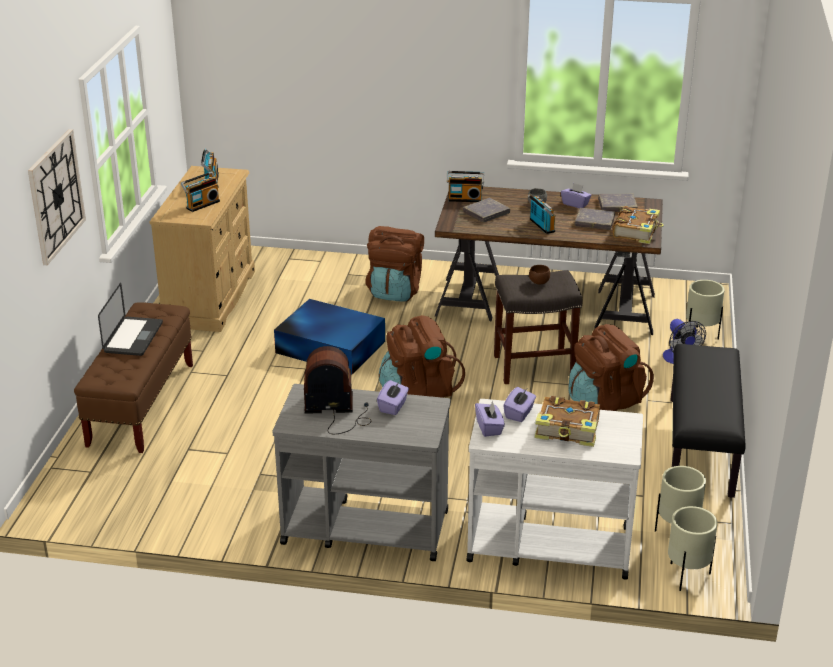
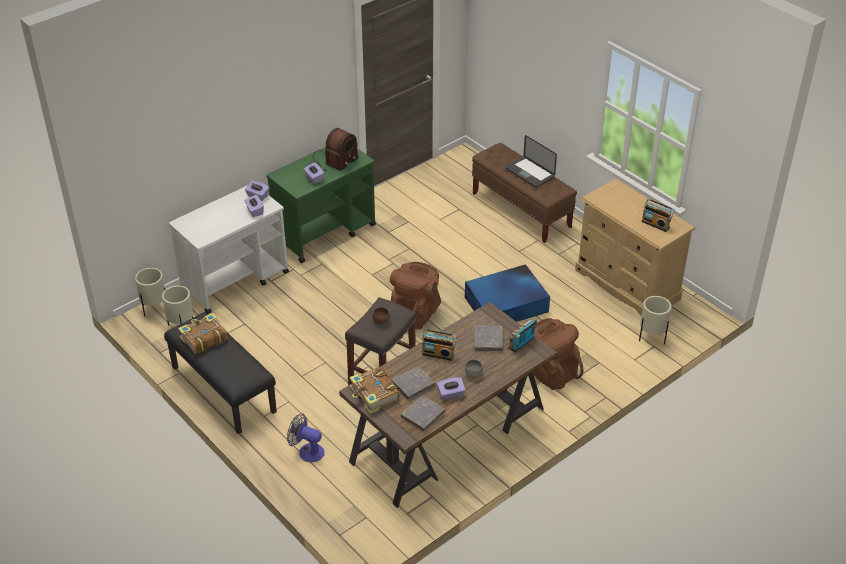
camera: 130 degrees right, 10 degrees up
(56, 196) = (556, 66): wall clock -> none
(202, 204) = (619, 206): radio -> none
(364, 527) = (325, 232): grey cart -> green cart
(568, 430) = (221, 217): book -> book (203, 339)
(605, 401) = (311, 382): brown backpack -> none
(700, 336) = (318, 486): beige planter -> beige planter (652, 338)

